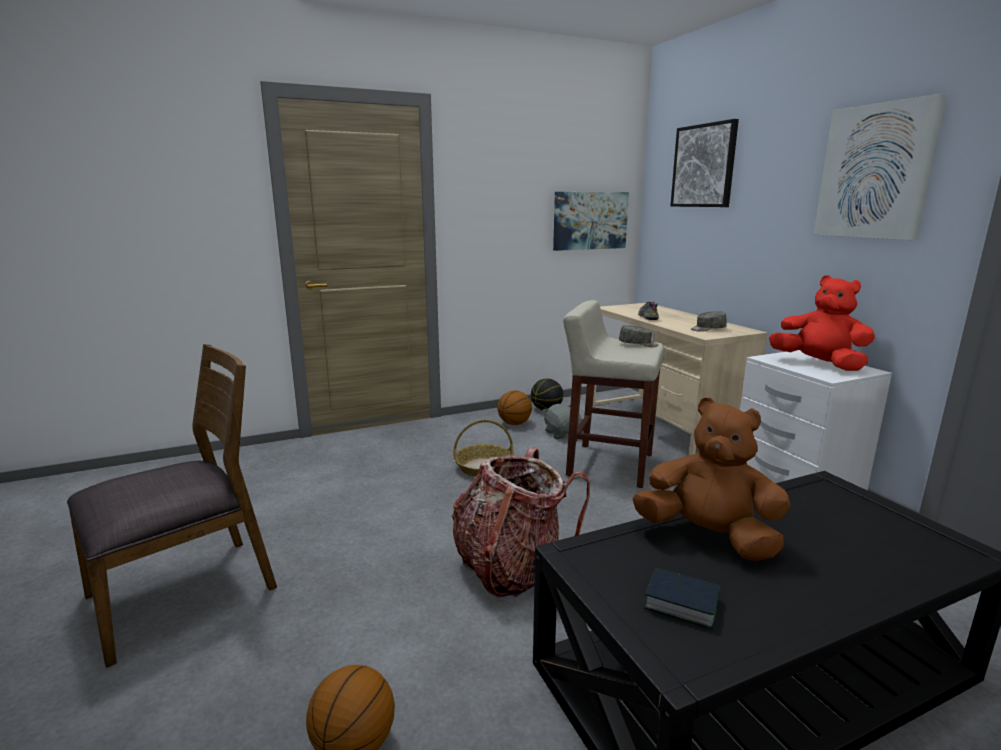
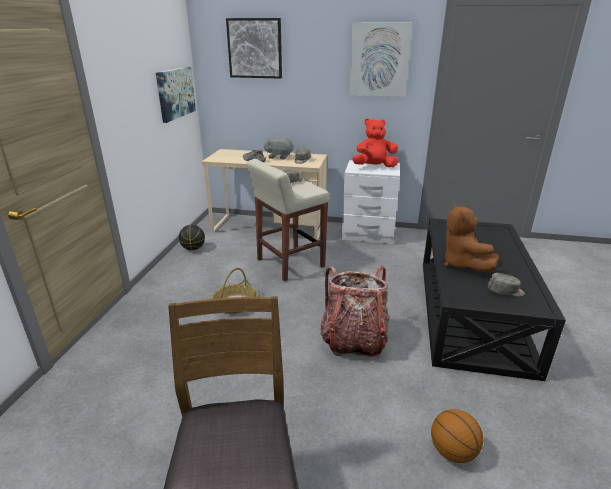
camera: 55 degrees left, 10 degrees up
(514, 423) = (193, 267): basketball -> none
(562, 433) = (233, 259): grey plush toy -> grey plush toy (279, 157)
(681, 603) = (505, 291): book -> grey cap
(708, 537) = (462, 264): brown plush toy -> brown plush toy turned 75 degrees counterclockwise

